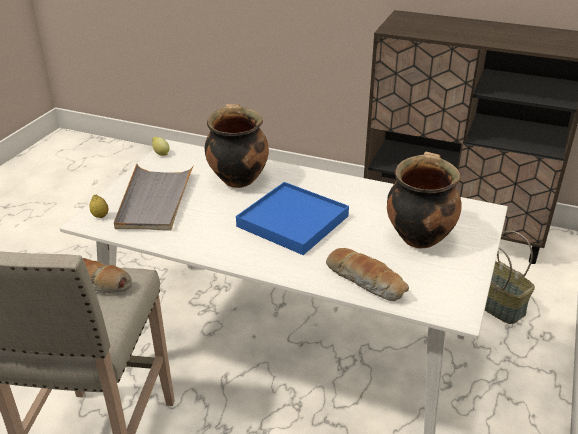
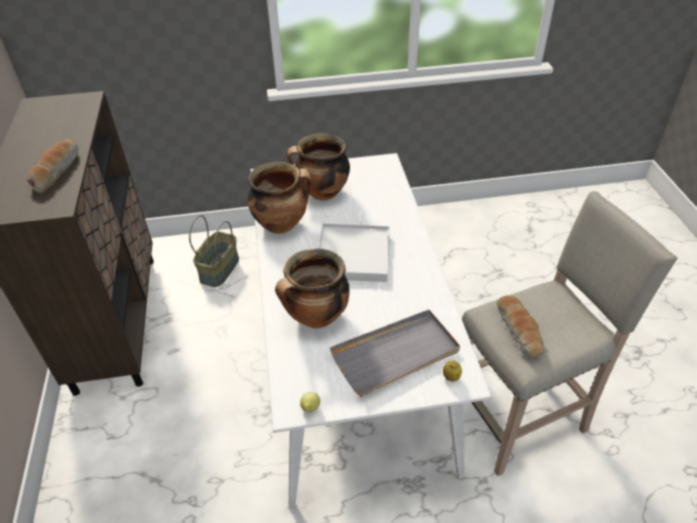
camera: 120 degrees left, 10 degrees up
(293, 221) = (354, 255): blue tray -> white tray
(366, 281) = (390, 199): bread -> bread (56, 171)
(382, 197) = (282, 224): none -> cooking pot

